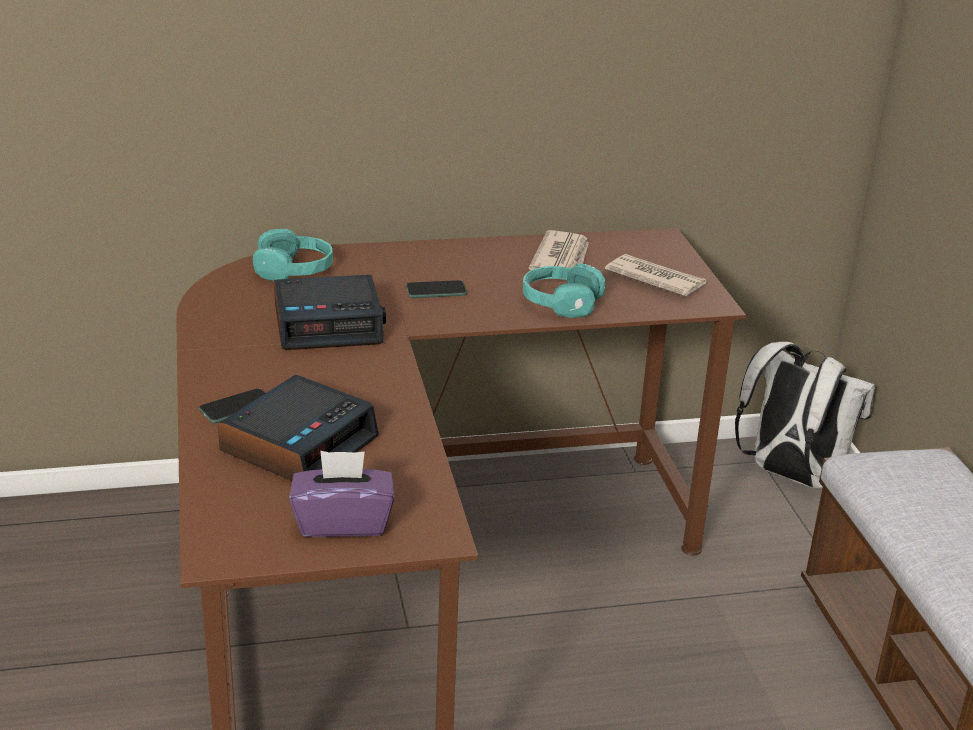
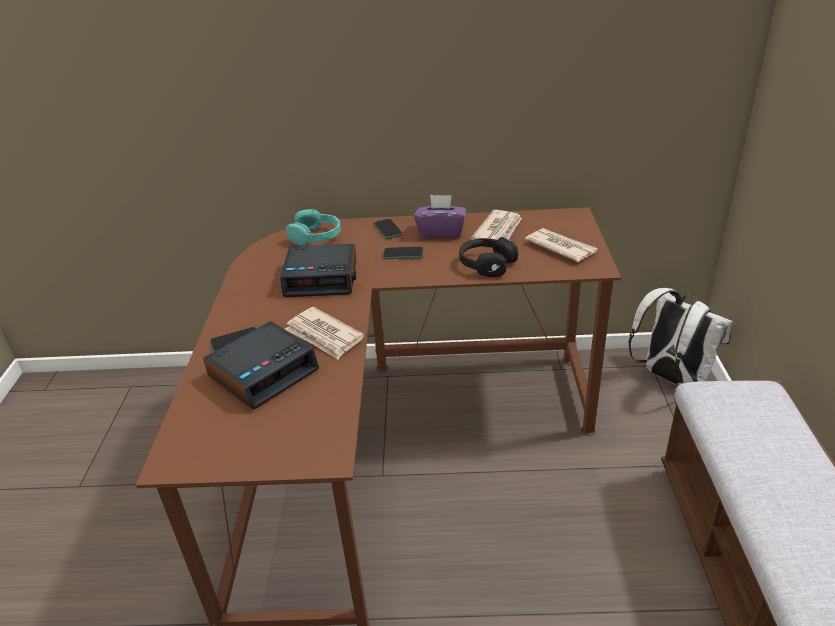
camera: 15 degrees right, 5 degrees up
(342, 522) = (266, 440): purple tissue box -> purple tissue box (441, 232)
(366, 397) = (324, 336): none -> newspaper
(399, 259) = (388, 229): none -> phone
(560, 302) = (486, 264): turquoise headphones -> black headphones

